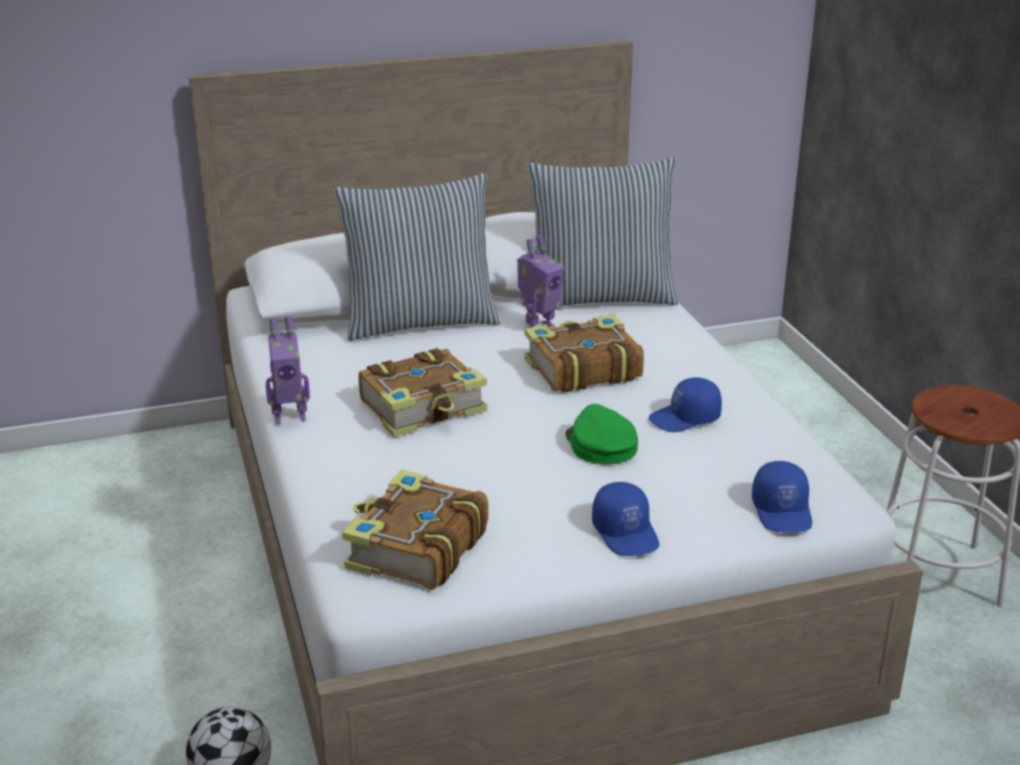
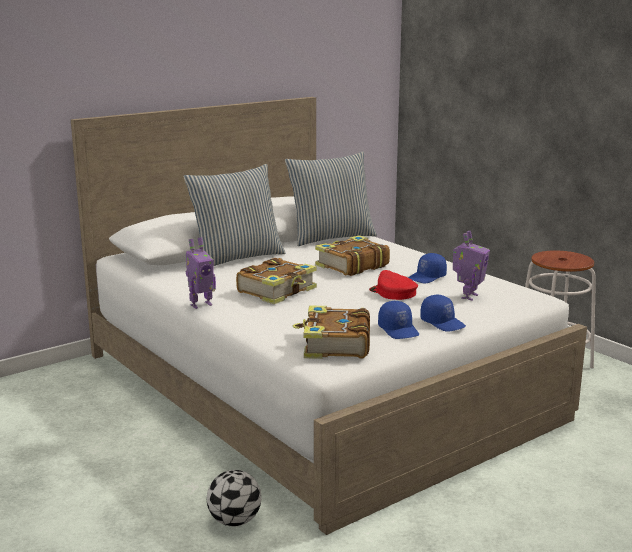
camera: 20 degrees left, 10 degrees down
(538, 327) = (309, 252): toy robot -> toy robot (468, 296)
(600, 445) = (393, 293): green cap -> red cap
(783, 511) = (513, 304): blue cap -> blue cap (399, 330)

